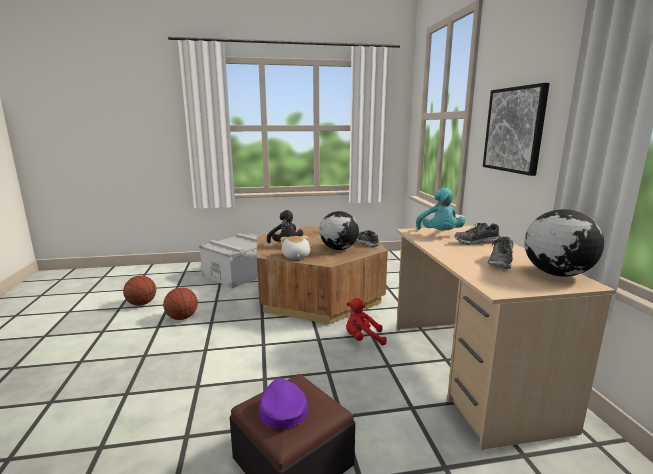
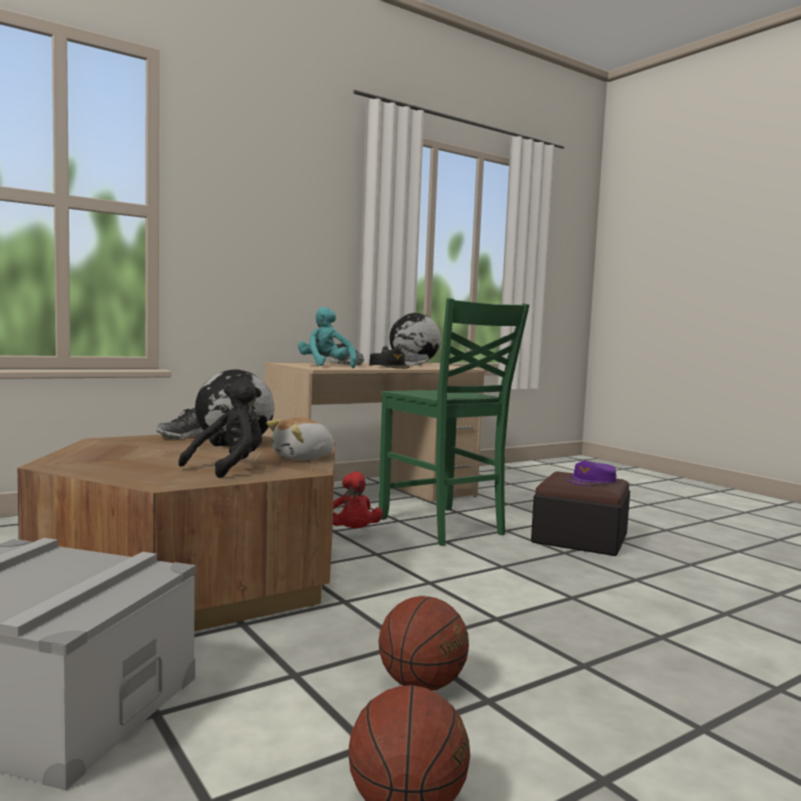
camera: 115 degrees left, 10 degrees down
(364, 382) = (443, 527): none -> green chair
(439, 234) = (325, 366): turquoise plush toy -> turquoise plush toy turned 90 degrees counterclockwise
(462, 253) = (389, 366): none -> black cap
(514, 130) = (264, 246): picture -> none

